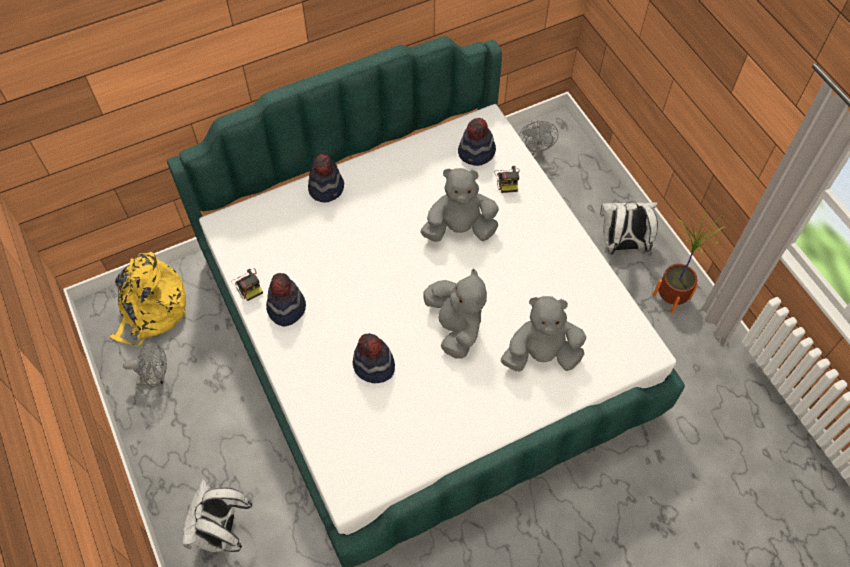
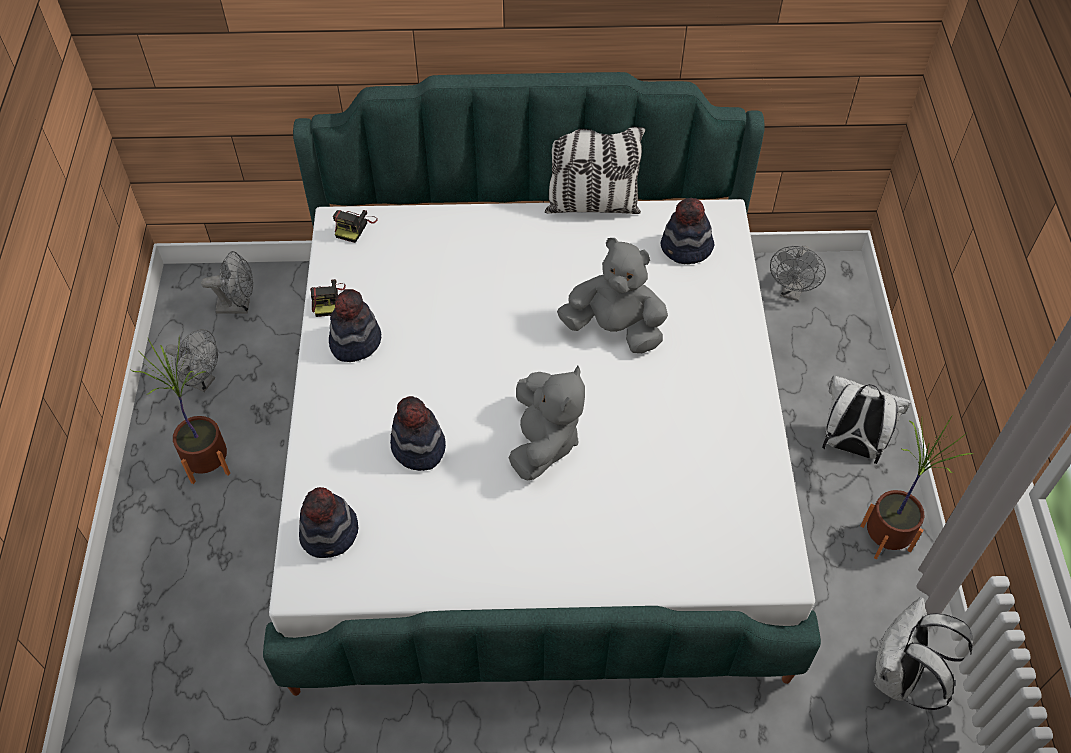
camera: 25 degrees right, 5 degrees down
(152, 311) = (239, 306): yellow backpack -> grey fan
(196, 436) = (208, 463): none -> potted plant
(221, 532) = (175, 583): white backpack -> white backpack (899, 677)
(326, 188) = (480, 225): hat -> hat (330, 533)
(397, 144) = (592, 205): none -> pillow
(507, 180) = (708, 293): camera -> camera (355, 227)
(541, 355) = (634, 519): grey plush toy -> none

